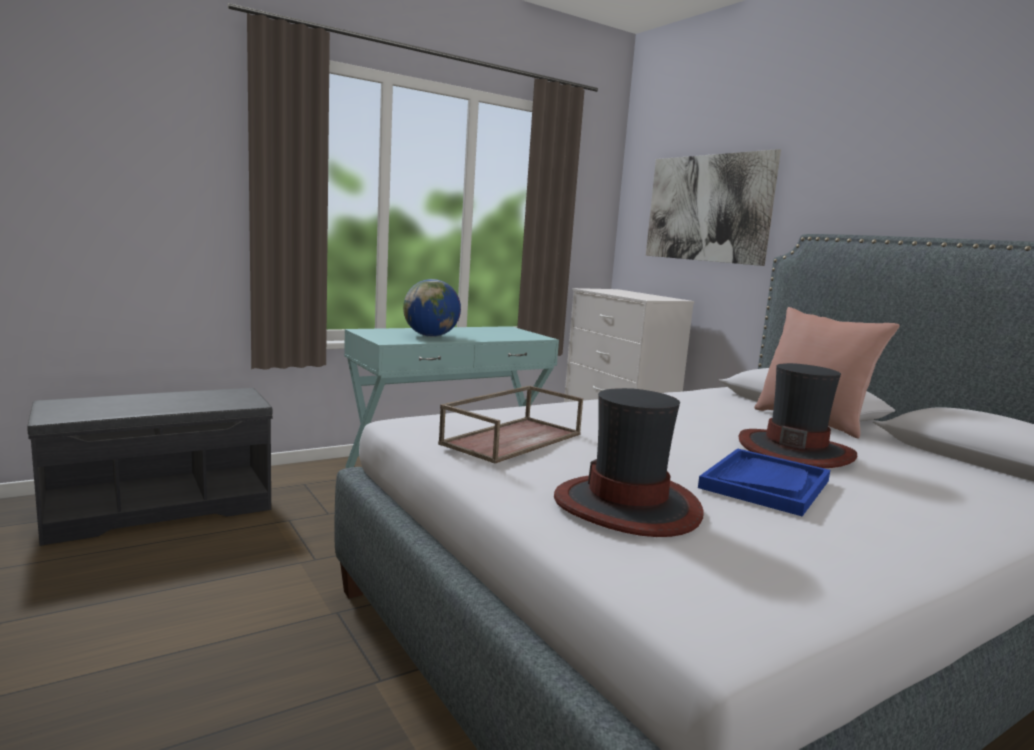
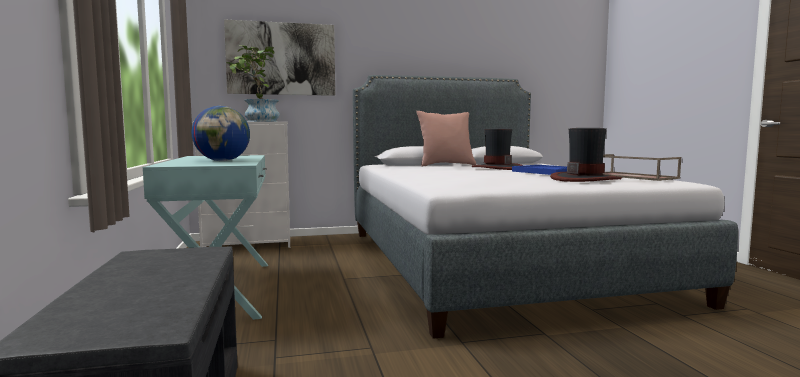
camera: 70 degrees left, 5 degrees down
(512, 438) = (493, 179): brown tray -> brown tray (631, 176)
(640, 295) = (256, 121): none -> potted plant

